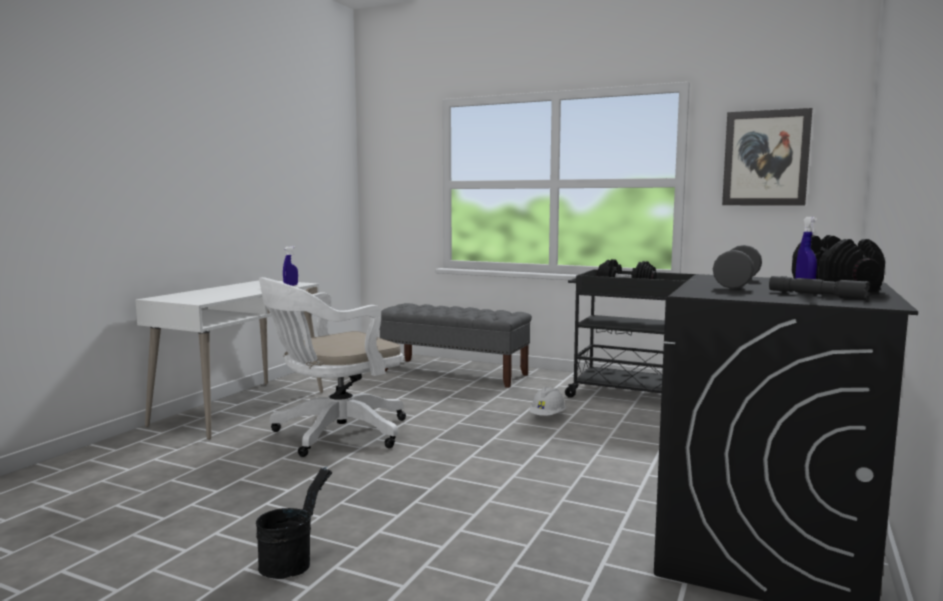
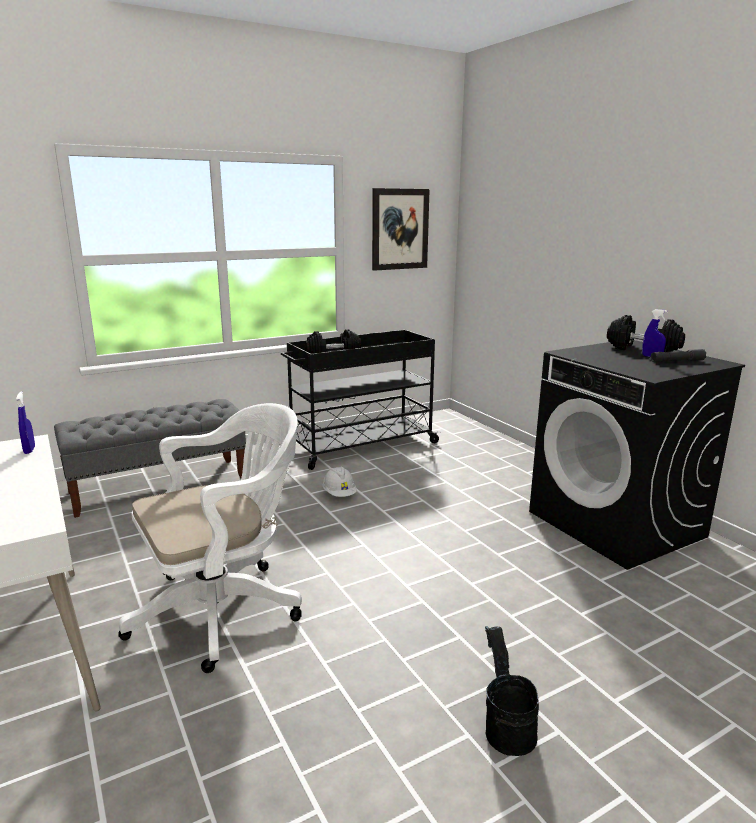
camera: 55 degrees left, 10 degrees up
(334, 434) = (224, 609): white office chair -> white office chair turned 120 degrees counterclockwise
(737, 283) = (608, 357): grey dumbbell -> none

